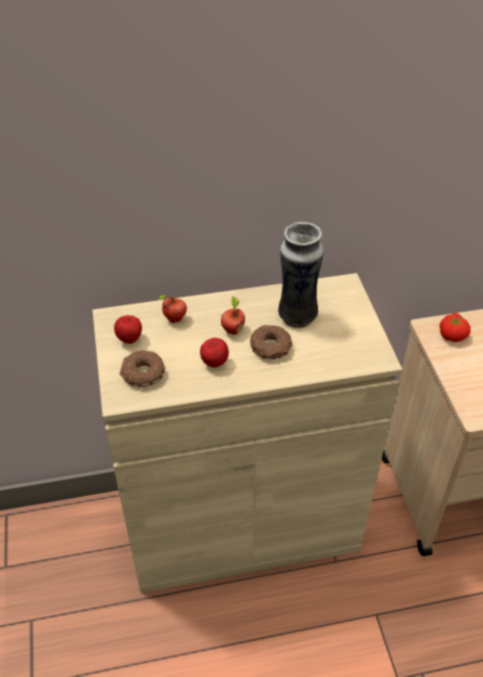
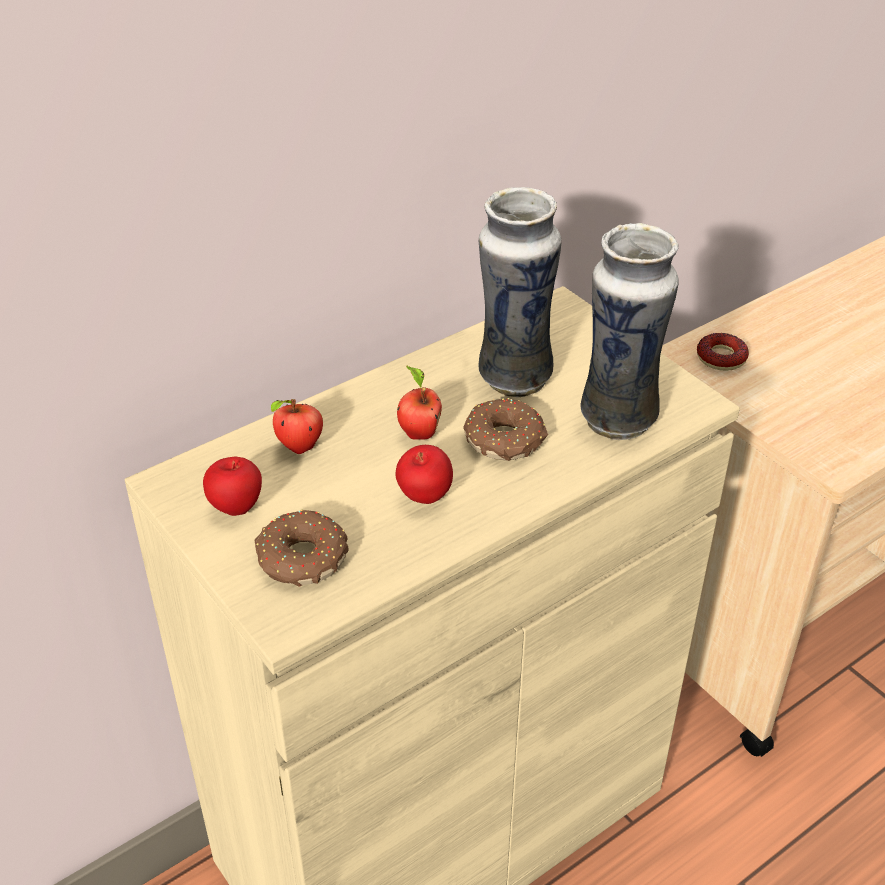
camera: 25 degrees left, 5 degrees down
(334, 354) = (618, 418): none -> vase
(453, 335) = (721, 358): tomato -> donut

